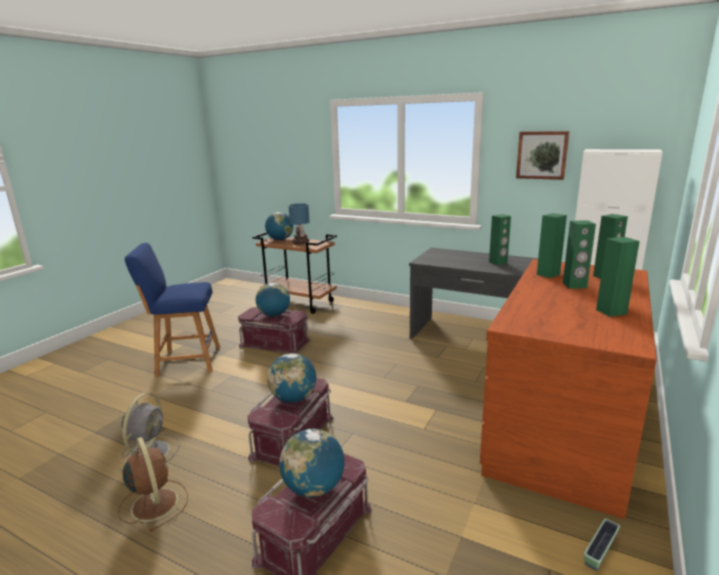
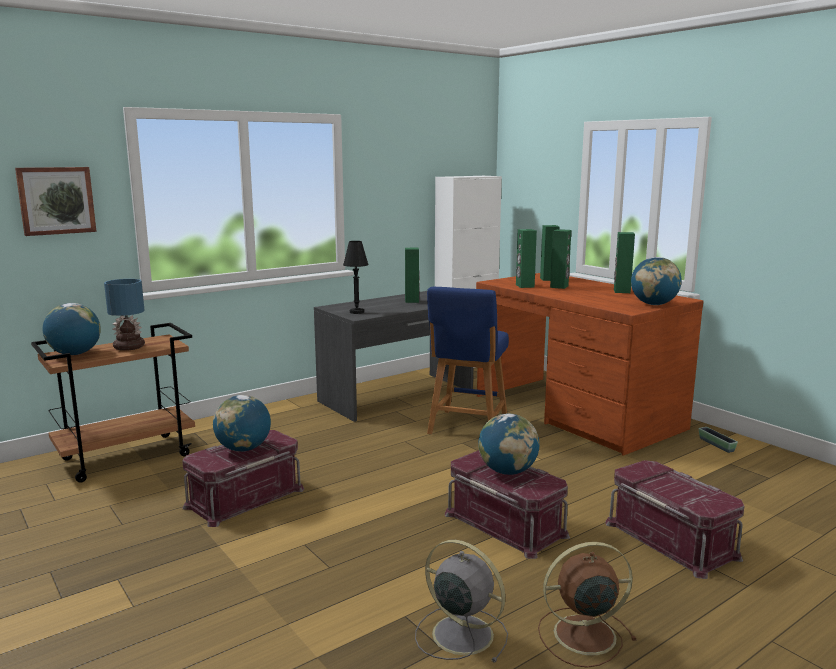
camera: 65 degrees left, 5 degrees down
(185, 361) = (193, 582): blue stool -> blue stool (467, 427)
(314, 488) = (675, 486): globe -> globe (654, 304)
(434, 258) = (356, 312): none -> black table lamp
(542, 155) = (399, 184): picture -> picture (56, 200)

